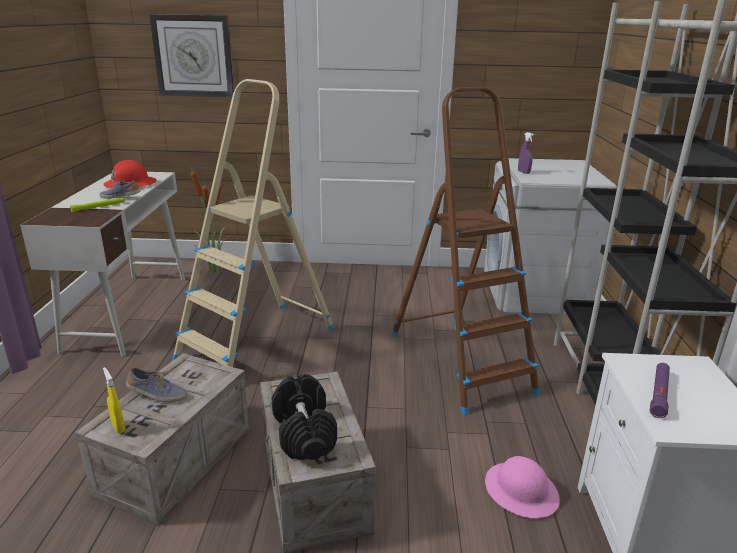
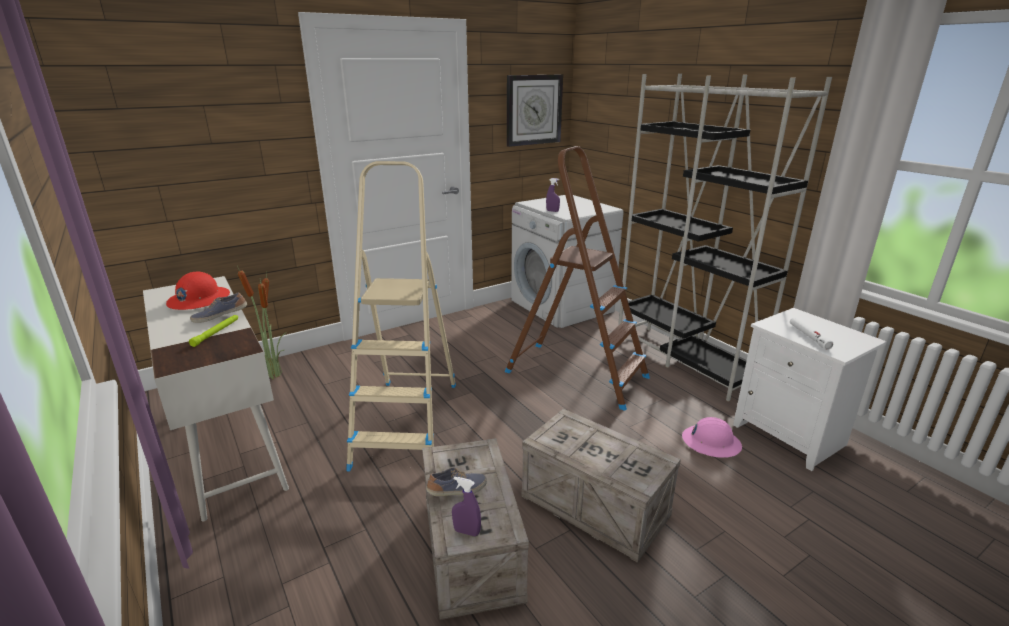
camera: 35 degrees left, 0 degrees up
(118, 427) = (466, 531): yellow spray bottle -> purple spray bottle
(193, 56) = (207, 141): wall clock -> wall clock (533, 110)
(303, 432) = (607, 460): black dumbbell -> none
(659, 394) = (808, 336): purple flashlight -> white flashlight

